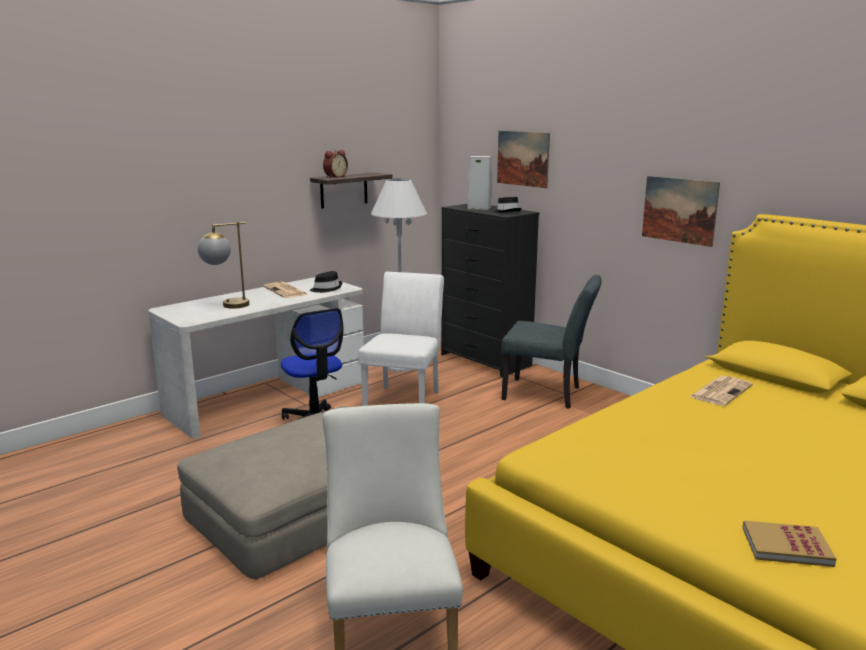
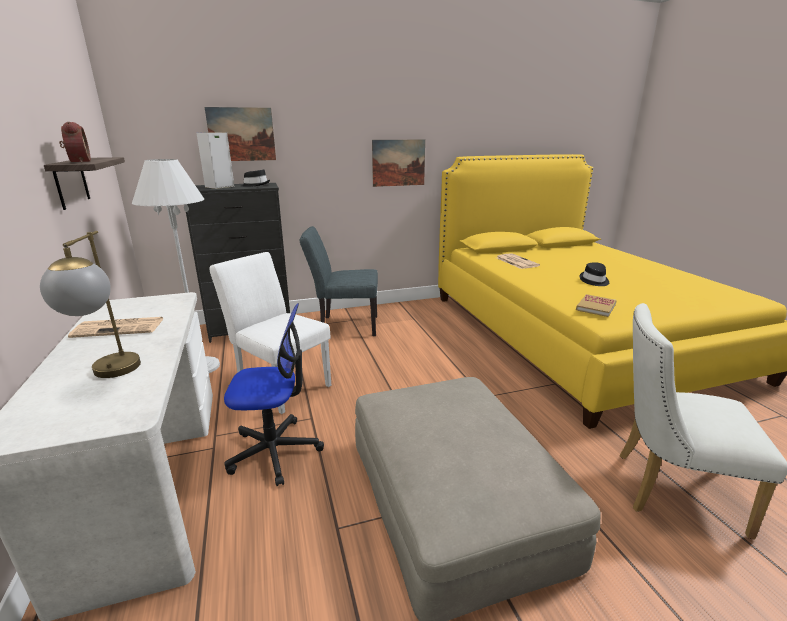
camera: 65 degrees left, 5 degrees up
(326, 289) = (160, 306): black hat -> black hat (594, 280)
(548, 394) = (344, 326): grey chair -> grey chair turned 135 degrees counterclockwise
(786, 546) = (713, 296): book -> book (596, 307)

